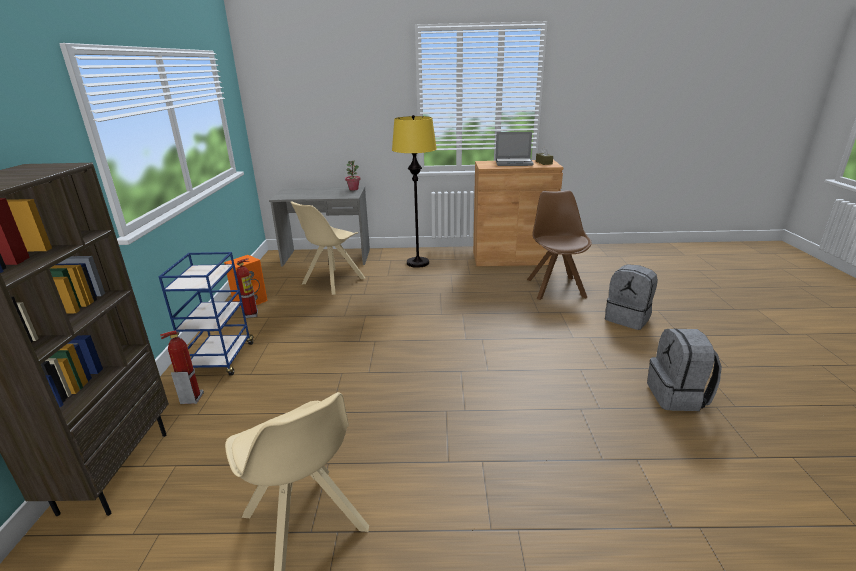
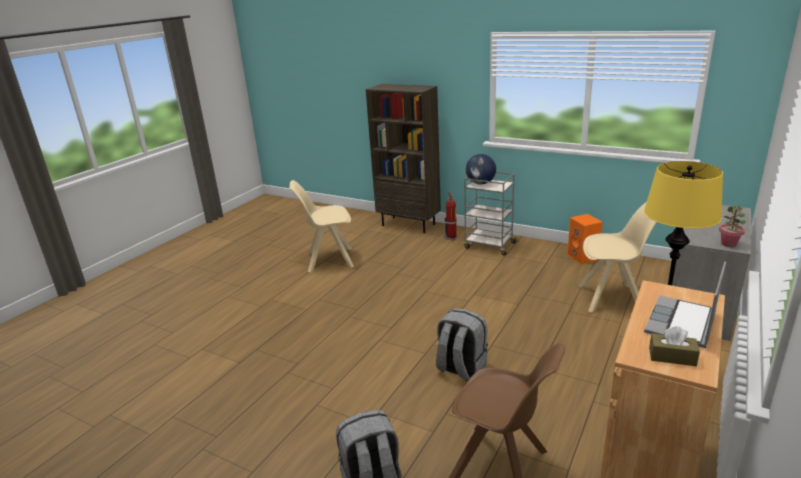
camera: 120 degrees right, 0 degrees up
(195, 281) = (480, 183): none -> globe
(221, 360) = (489, 245): blue cart -> grey cart
(251, 314) = (555, 256): fire extinguisher -> none
(332, 282) = (612, 298): beige chair -> beige chair turned 120 degrees clockwise
(677, 396) = (248, 422): grey backpack -> grey backpack (461, 368)

